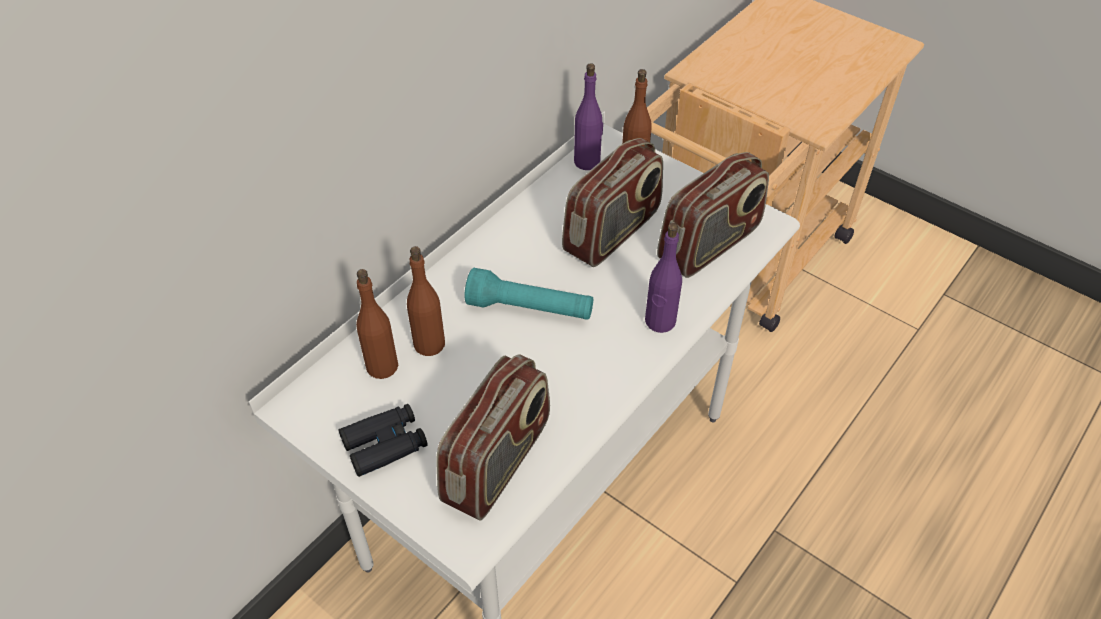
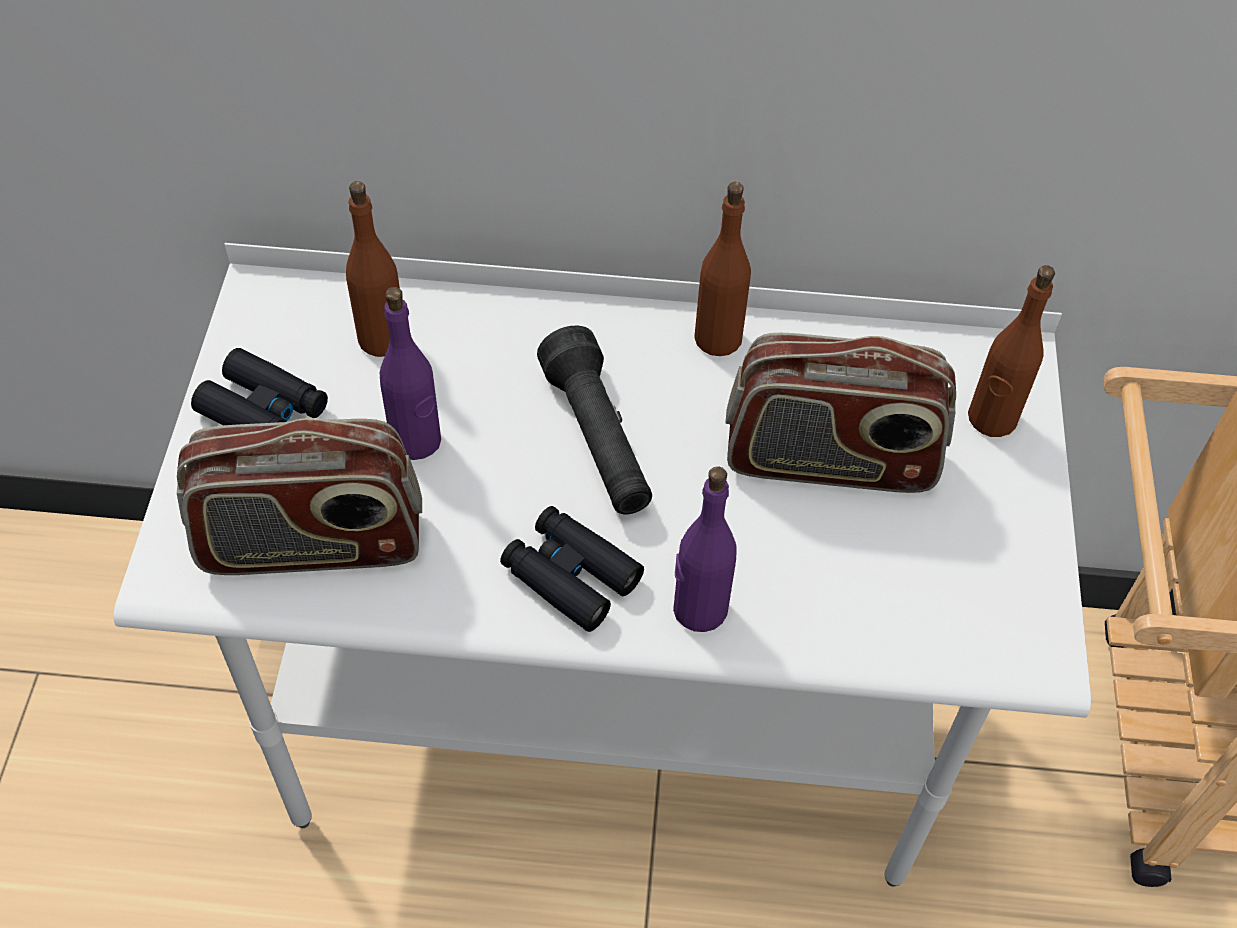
camera: 55 degrees right, 5 degrees up
(429, 343) = (454, 365): brown bottle -> brown bottle (718, 338)
(530, 309) = (598, 440): turquoise flashlight -> black flashlight
(587, 162) = (948, 355): purple bottle -> purple bottle (416, 441)
(604, 360) = (570, 575): none -> black binoculars
(710, 244) = (916, 599): radio -> none

